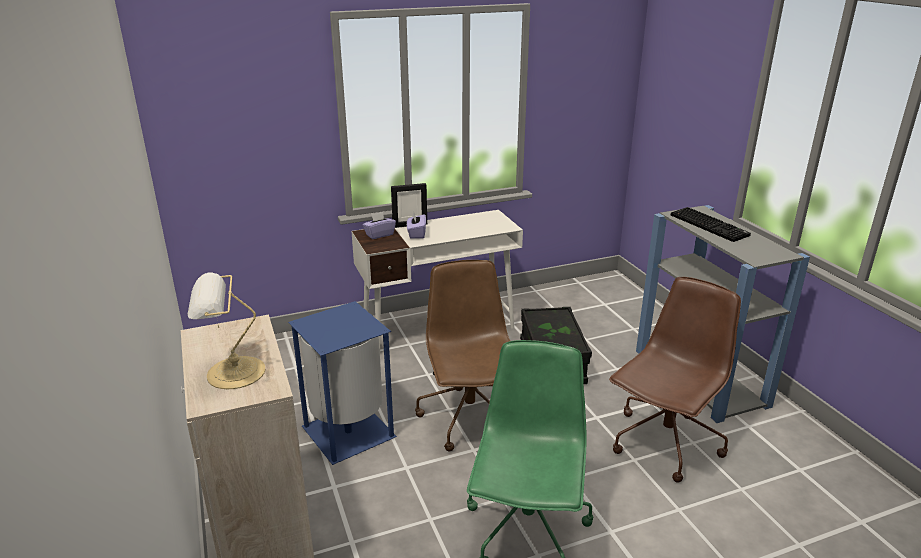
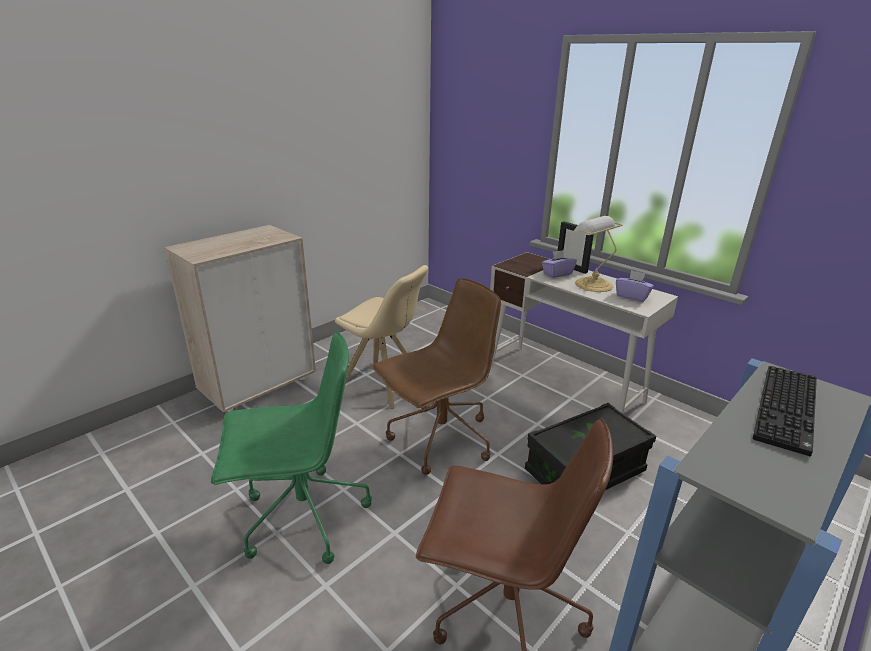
camera: 65 degrees right, 0 degrees up
(232, 373) = (218, 245): table lamp -> table lamp (592, 284)
(350, 432) = (383, 384): blue trash can -> beige chair
(379, 235) = (534, 262): purple tissue box -> purple tissue box (632, 296)

